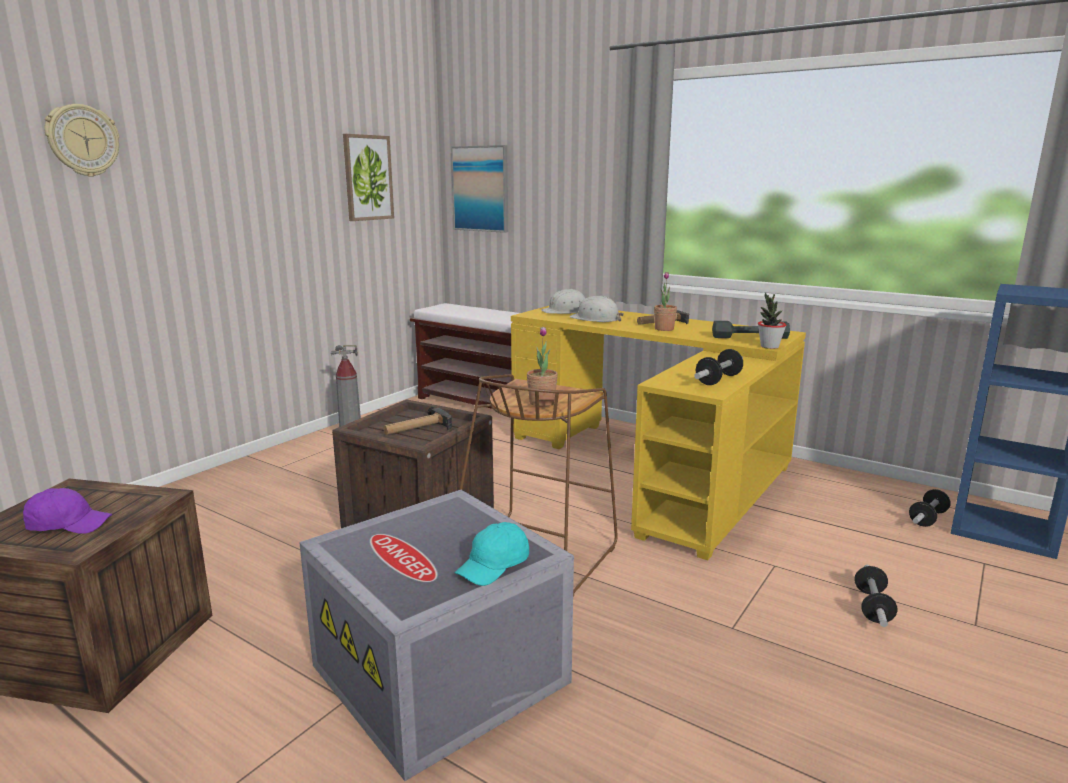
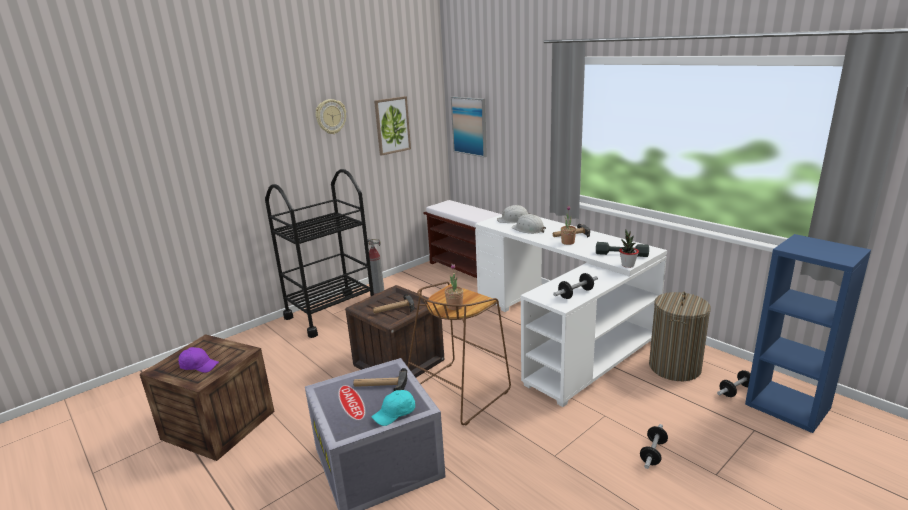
camera: 15 degrees right, 5 degrees up
(83, 140) = (216, 135): wall clock -> wall clock (330, 116)
(278, 467) = (331, 314): none -> black cart
(445, 529) = (380, 386): none -> hammer
(657, 468) = (563, 332): yellow desk -> white desk
(832, 498) = (674, 367): none -> laundry basket

